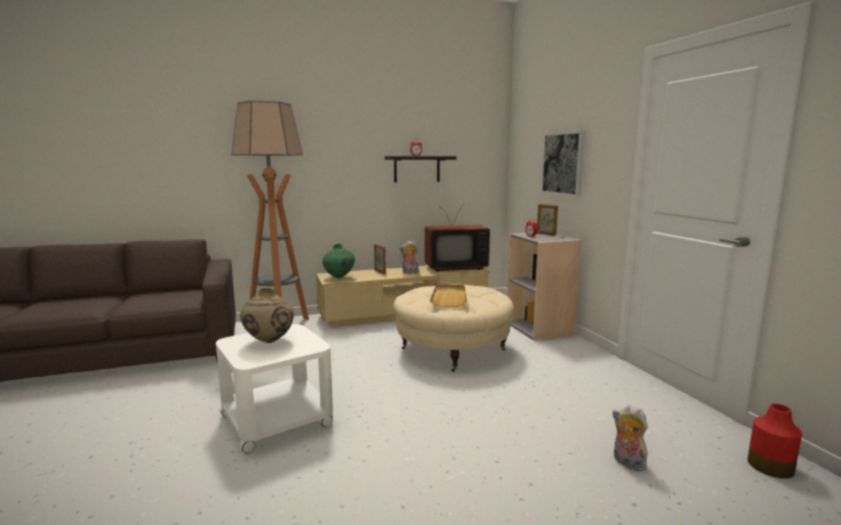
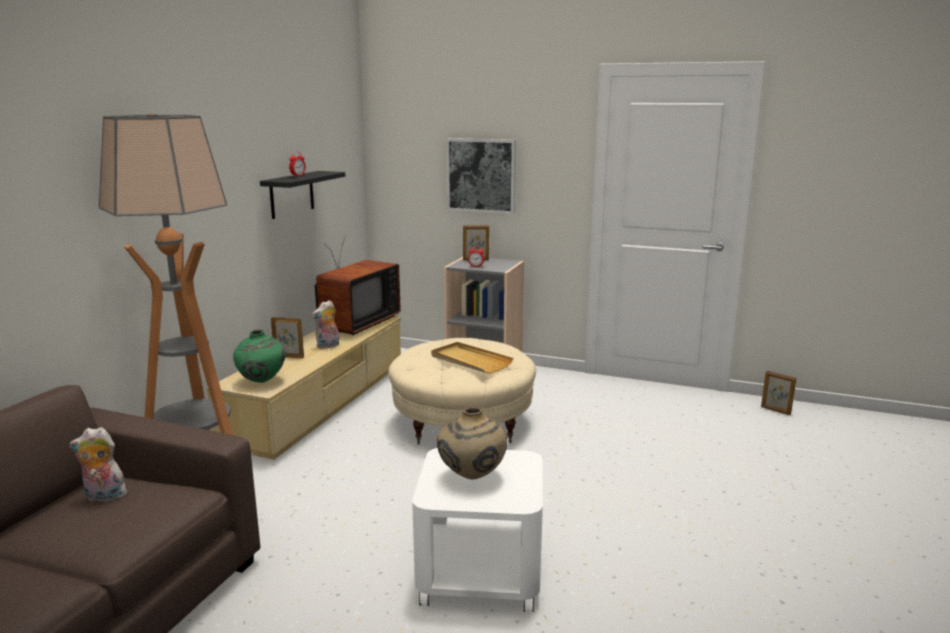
camera: 50 degrees left, 5 degrees up
(627, 463) = (732, 447): plush toy -> plush toy (103, 497)
(771, 466) = (775, 410): red vase -> picture frame

